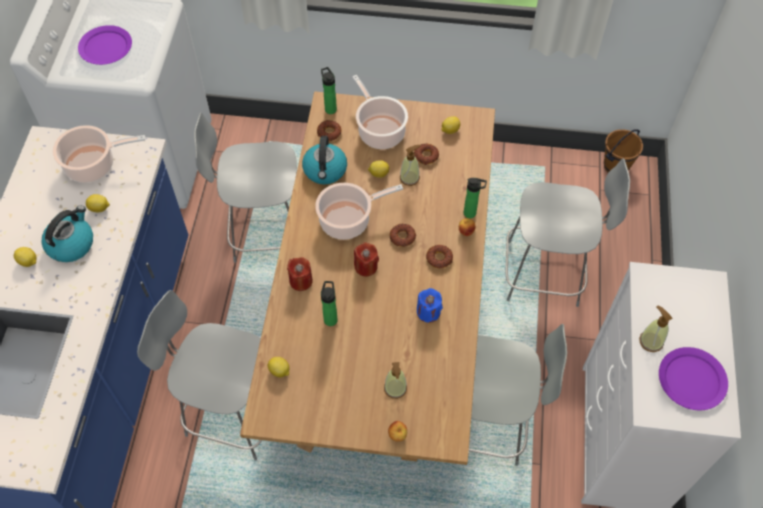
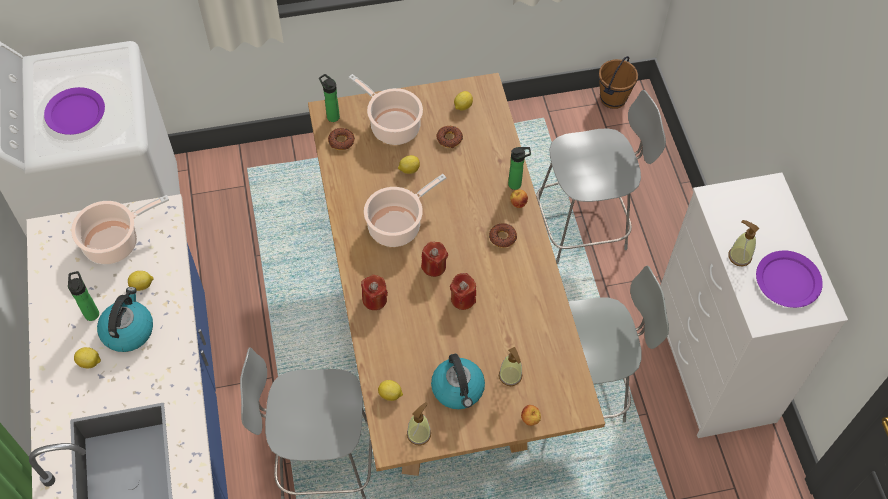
camera: 20 degrees left, 0 degrees up
(266, 232) = (282, 266): grey chair -> none
(325, 170) = (353, 181): kettle -> kettle (458, 389)
(330, 318) = (419, 327): bottle -> bottle (91, 312)
(380, 304) = (463, 299): none -> red candle
(402, 237) = (458, 227): donut -> none
(409, 178) = (441, 165): soap dispenser -> soap dispenser (419, 434)
(428, 312) = (513, 293): blue candle -> none

